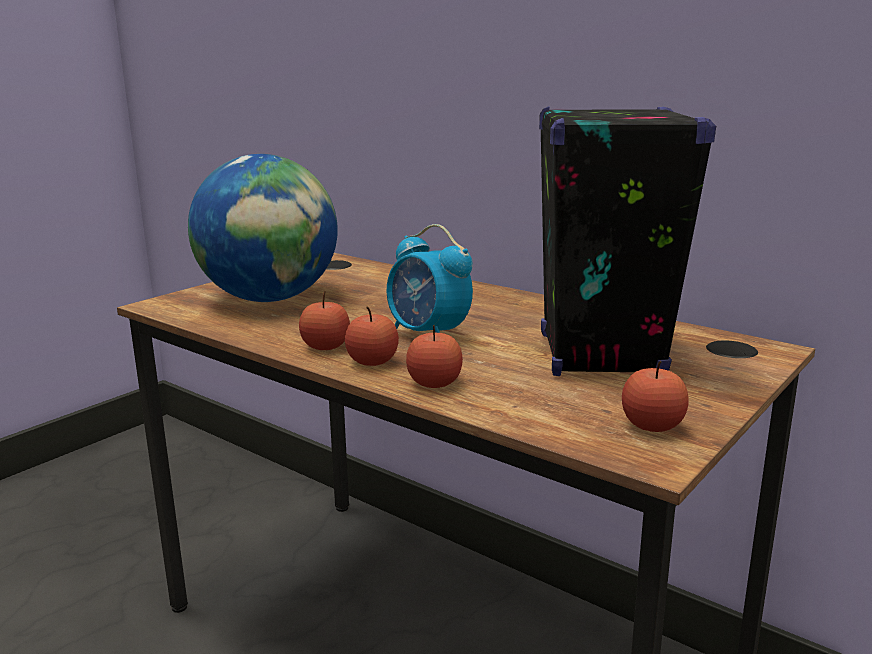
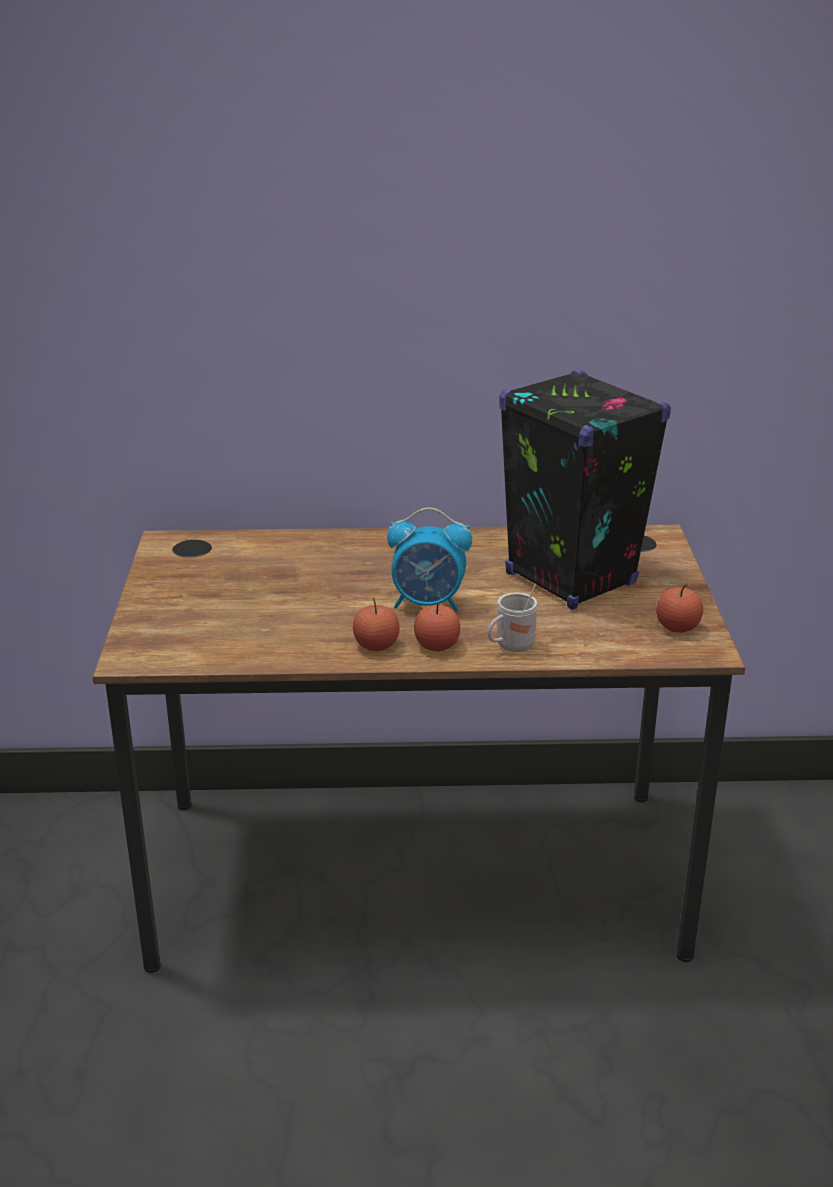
camera: 40 degrees left, 10 degrees up
(270, 299) = (224, 613): globe -> none
(434, 383) = (510, 647): apple -> white mug

